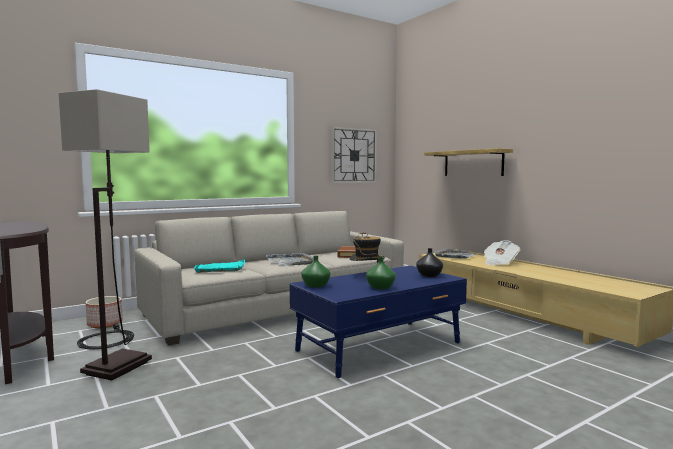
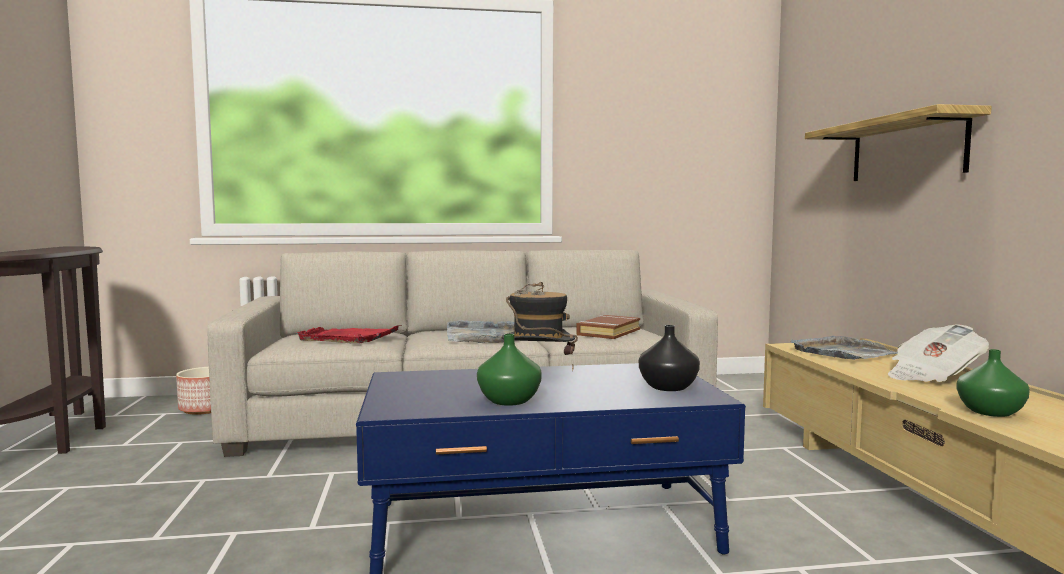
camera: 25 degrees right, 0 degrees up
(112, 351) = (145, 453): floor lamp -> none
(221, 268) = (349, 337): turquoise tray -> red tray
(315, 285) = (400, 382): green vase -> green vase (989, 412)
(353, 155) = (679, 149): wall clock -> none

